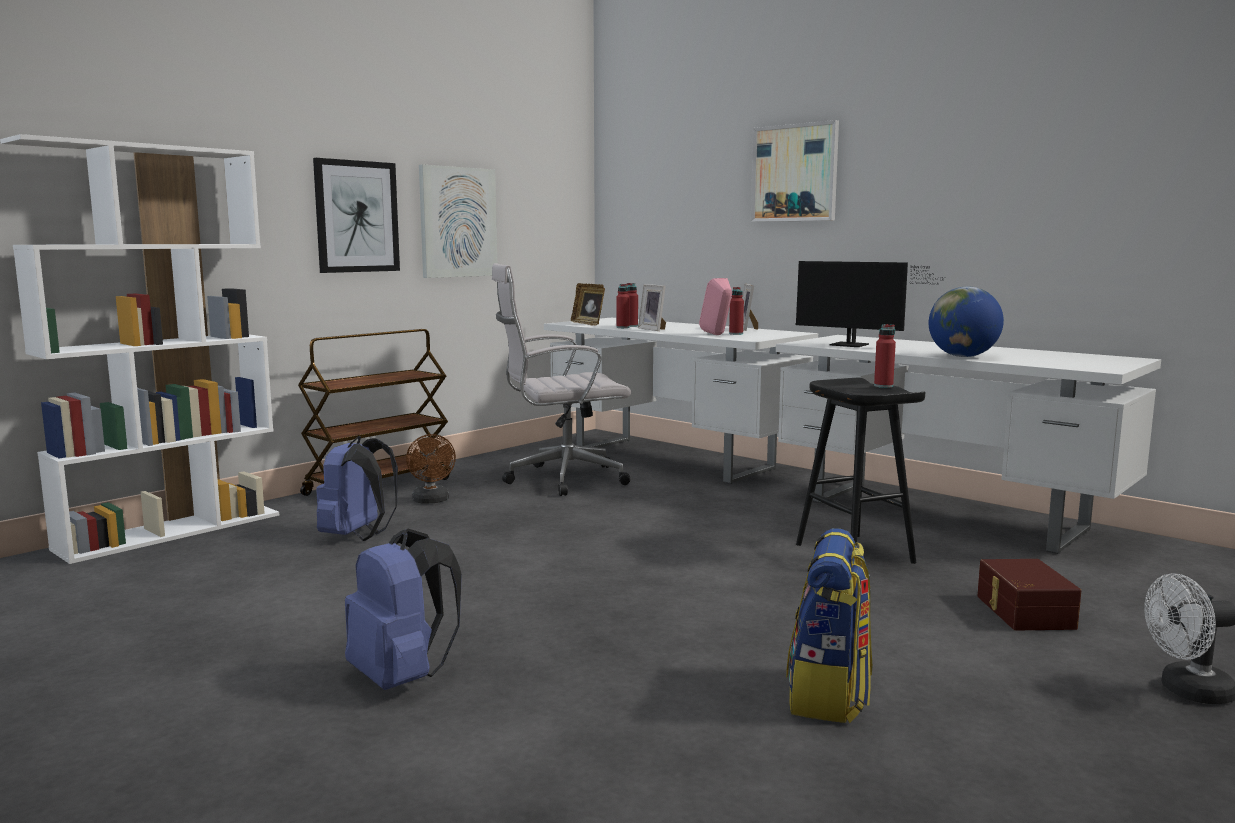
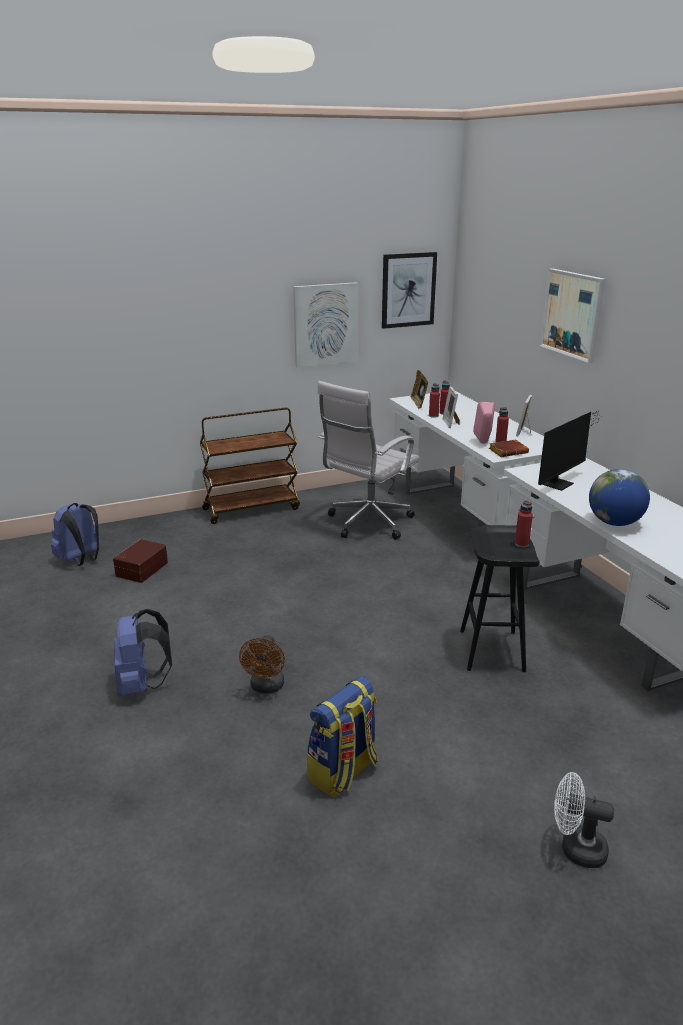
camera: 25 degrees right, 15 degrees up
(171, 531) = (117, 530): white bookcase -> none
(356, 216) = (243, 328): picture -> picture (408, 290)
(358, 536) = (205, 557): blue backpack -> blue backpack (81, 560)
(431, 501) = (270, 531): brown fan -> brown fan (266, 687)
(560, 479) = (367, 524): white office chair -> white office chair turned 60 degrees counterclockwise
(756, 337) = (508, 451): none -> brown book
(854, 345) = (560, 482): monitor -> monitor turned 105 degrees counterclockwise
(1023, 612) = (547, 741): brown storage box -> brown storage box (141, 569)

